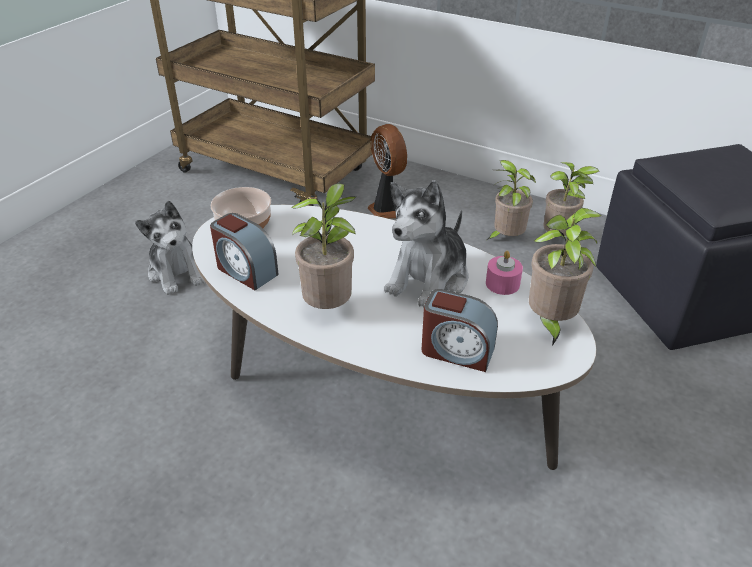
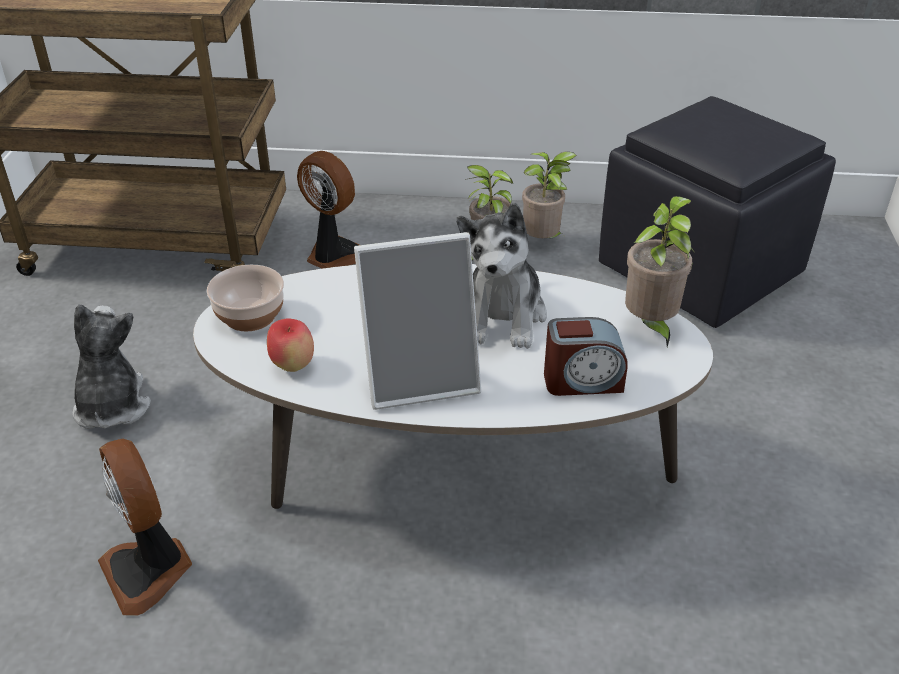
camera: 25 degrees left, 0 degrees up
(127, 392) = (149, 570): none -> fan
(177, 272) = (112, 406): plush toy -> plush toy turned 135 degrees counterclockwise
(245, 271) = (293, 365): alarm clock -> apple
(330, 307) = (420, 377): potted plant -> picture frame
(502, 284) = (579, 300): pink candle -> none

